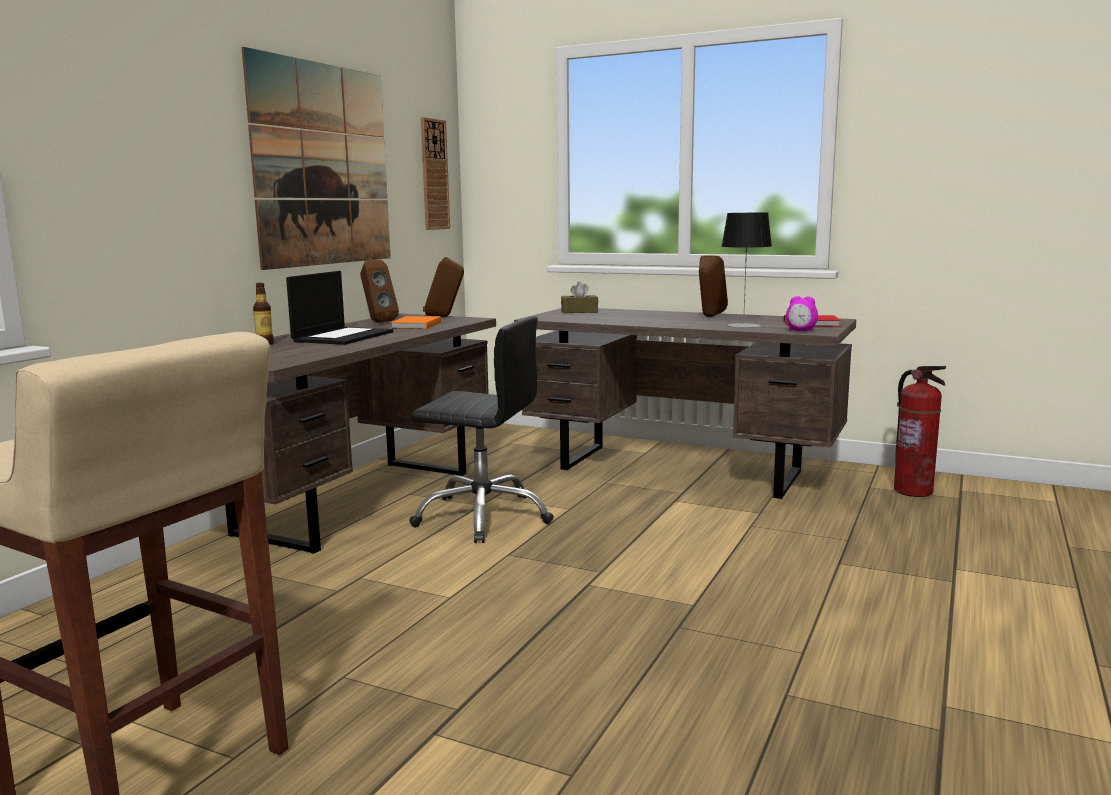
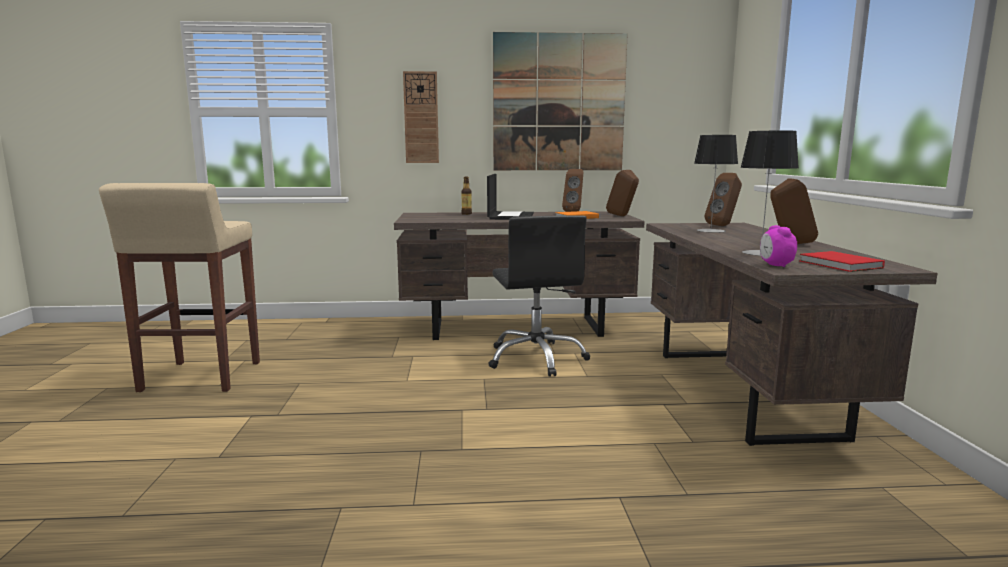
camera: 60 degrees right, 0 degrees up
(343, 336) = (510, 216): laptop -> laptop turned 75 degrees counterclockwise
(434, 174) = (690, 106): wall clock -> wall clock (421, 118)
(579, 311) = (723, 226): brown tissue box -> brown speaker
(604, 317) = (710, 231): none -> table lamp
(913, 491) = (925, 517): fire extinguisher -> none

